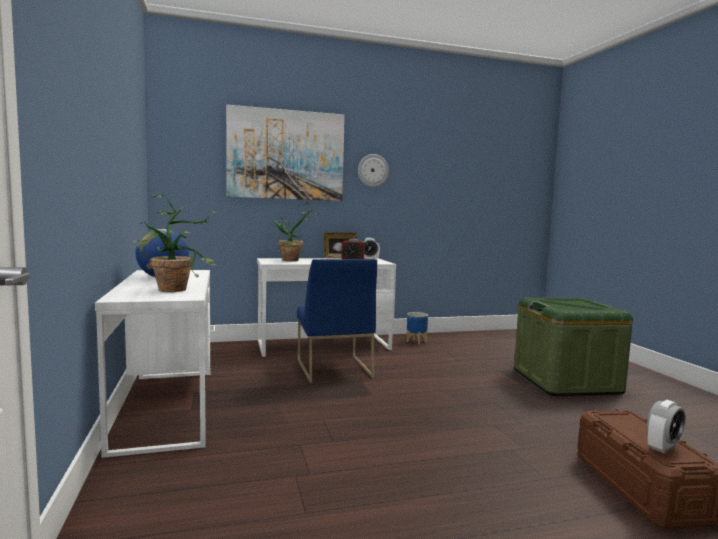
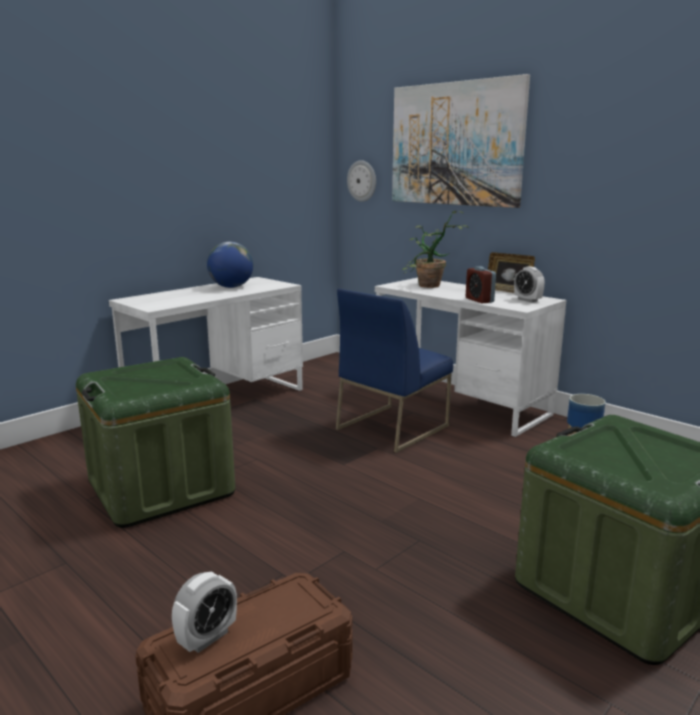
camera: 60 degrees right, 10 degrees up
(178, 289) = (185, 299): potted plant -> none
(327, 468) = (161, 487): none -> green storage box
(373, 170) = (569, 158): wall clock -> wall clock (362, 181)
(663, 447) = (207, 638): alarm clock -> alarm clock turned 75 degrees counterclockwise

